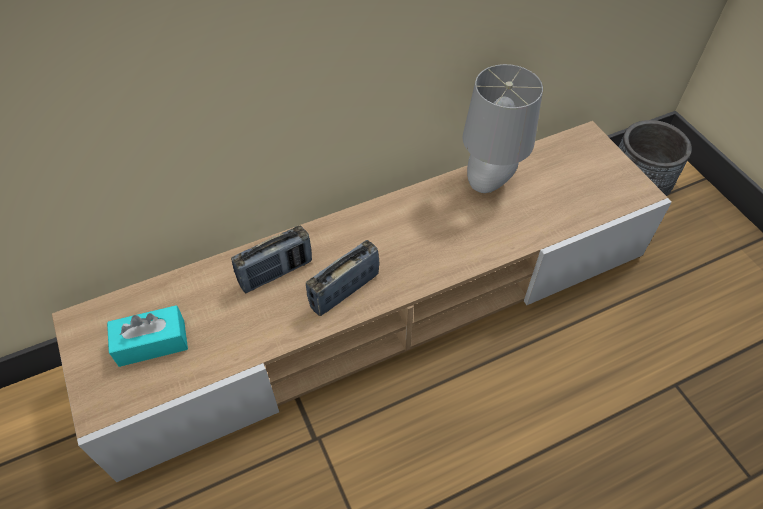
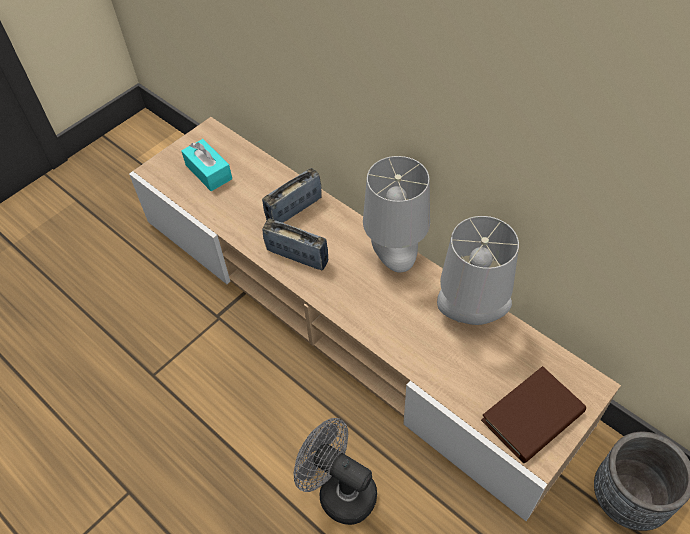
camera: 70 degrees right, 0 degrees up
(276, 272) = (294, 210): radio -> radio turned 105 degrees clockwise
(393, 209) = (395, 257): none -> grey table lamp
(575, 385) = (339, 491): none -> grey fan
(605, 181) = (532, 416): none -> brown book

